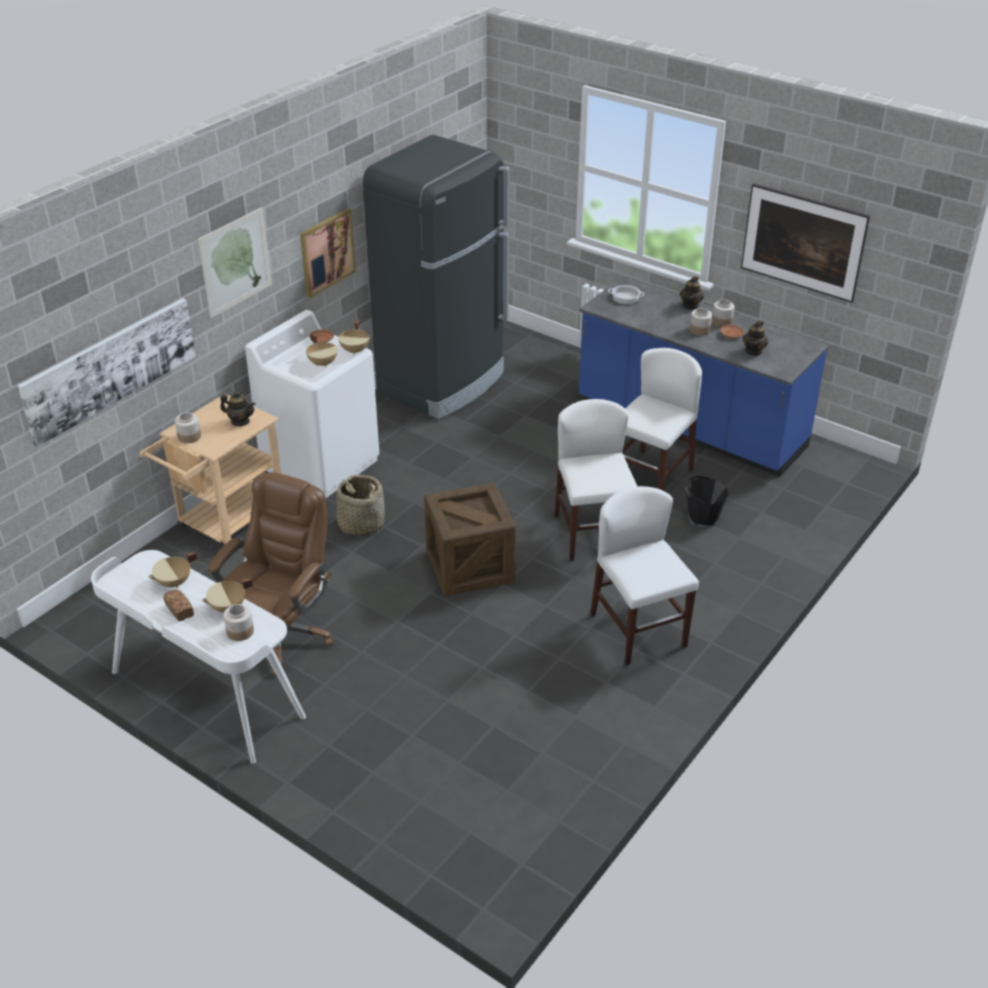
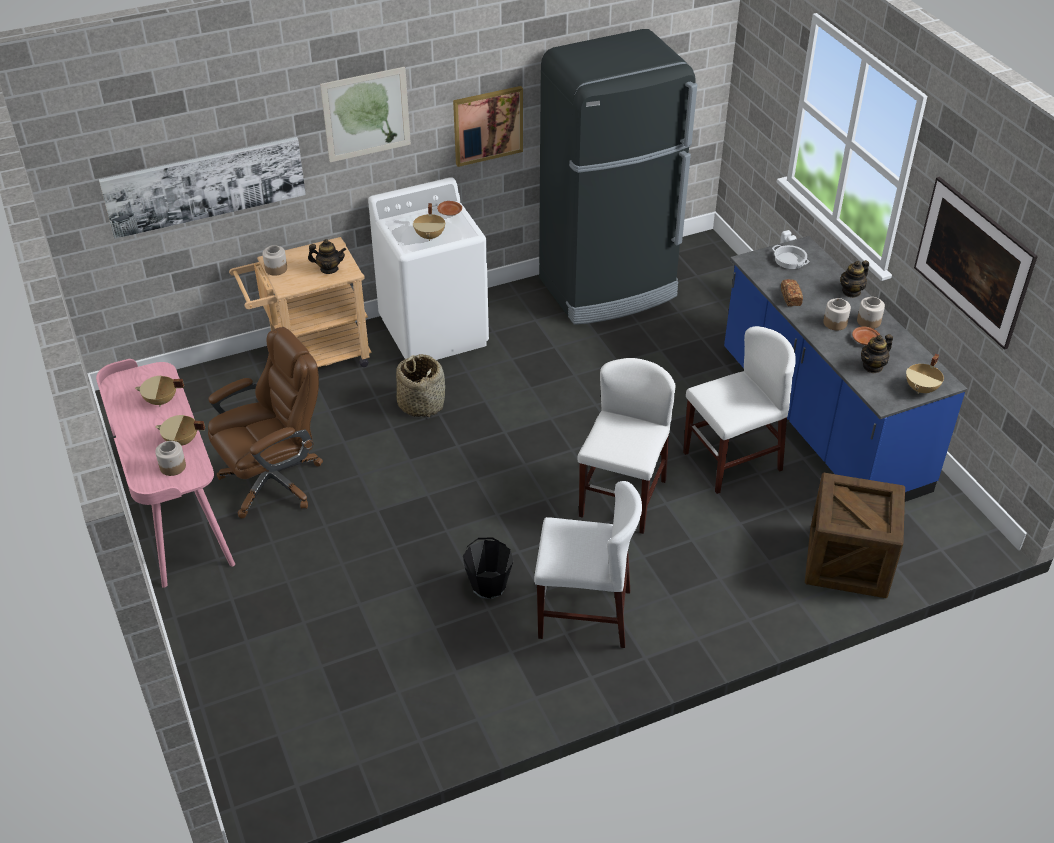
camera: 30 degrees right, 5 degrees up
(179, 610) = (145, 427): bread -> bread (790, 298)
(205, 695) = (175, 510): white desk -> pink desk
(240, 421) = (329, 269): teapot -> teapot turned 45 degrees counterclockwise
(355, 350) = (469, 233): beige cooking pot -> beige cooking pot (922, 389)
(470, 566) = (482, 484): crate -> crate (847, 562)
(638, 630) = (584, 614): white chair -> white chair turned 90 degrees clockwise
(703, 518) = (748, 525): black bucket -> black bucket (488, 585)

